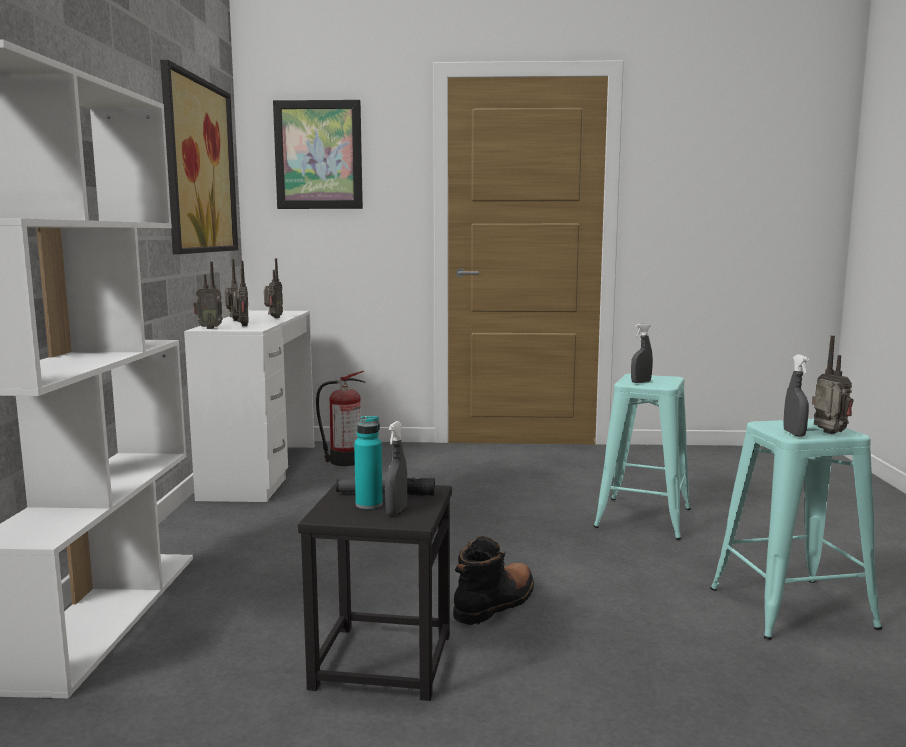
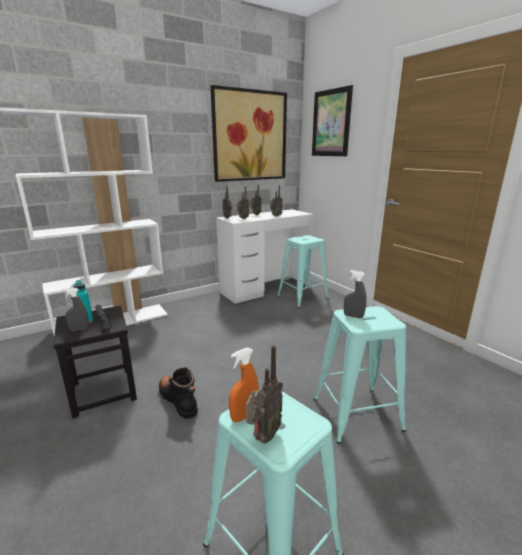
camera: 55 degrees right, 10 degrees up
(344, 461) = (302, 297): fire extinguisher -> turquoise stool
(495, 604) = (178, 400): black boot -> black boot turned 135 degrees counterclockwise
(794, 433) = (244, 416): grey spray bottle -> orange spray bottle

